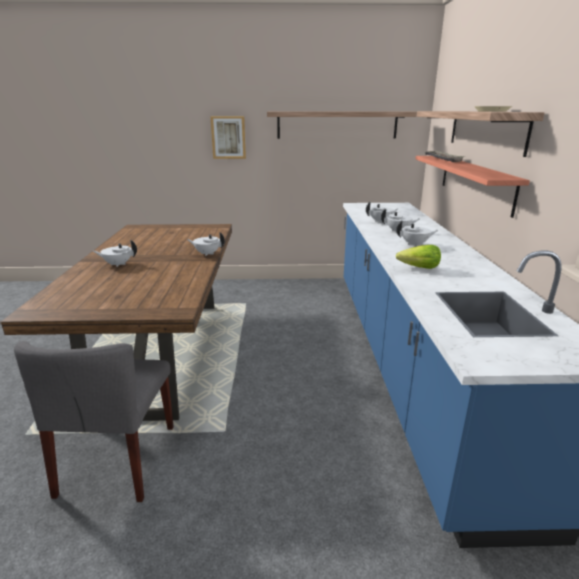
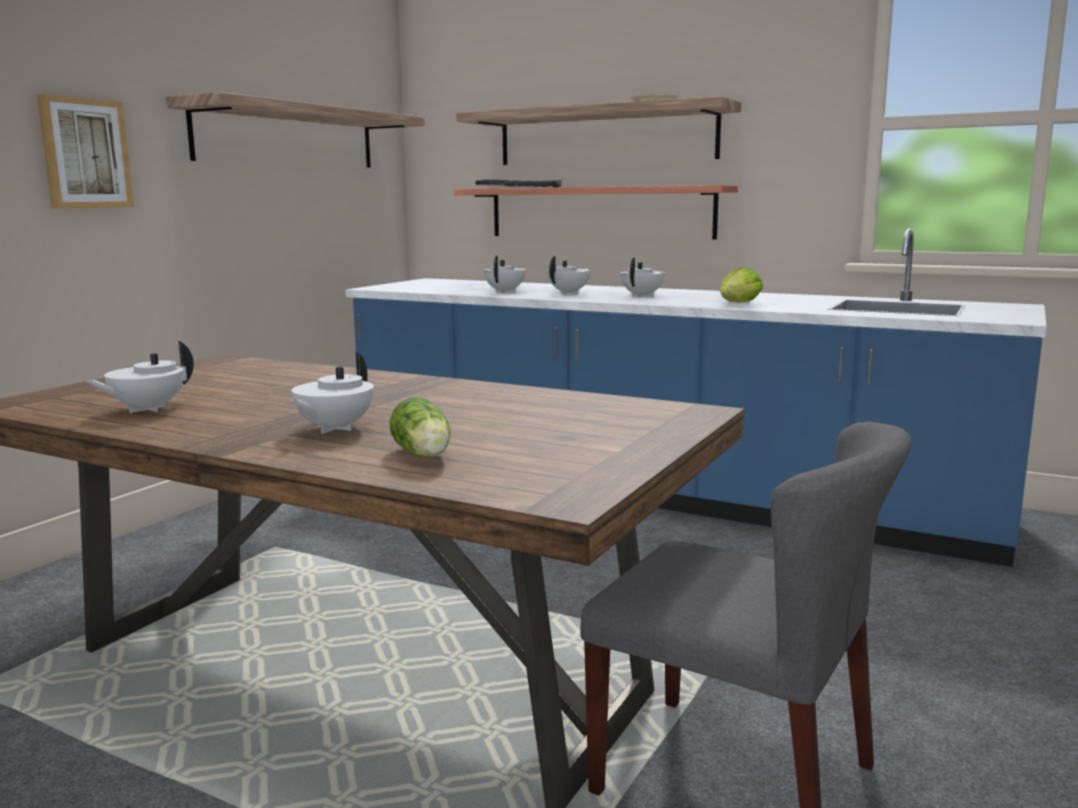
camera: 60 degrees left, 10 degrees down
(84, 283) = (424, 455): none -> lettuce
(207, 253) = (404, 378): white teapot -> white teapot (147, 409)

